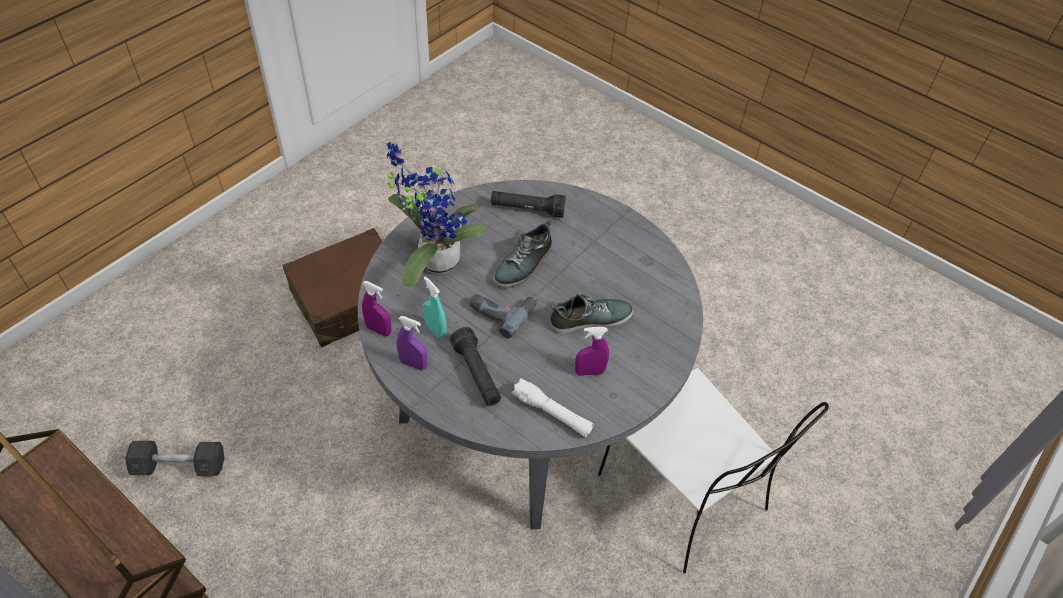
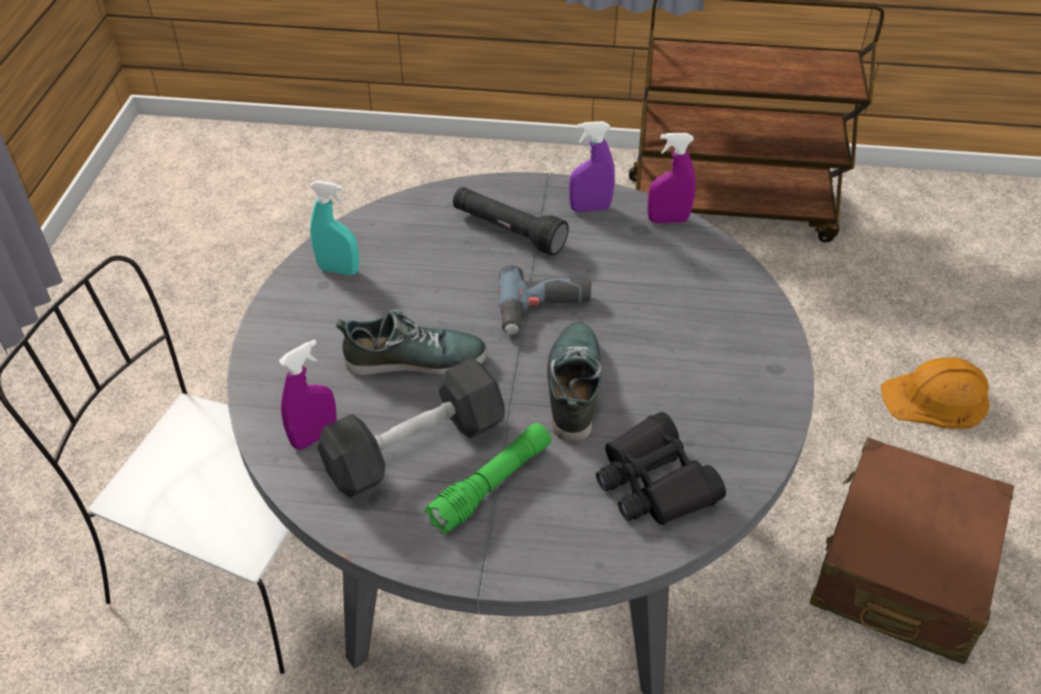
camera: 150 degrees right, 5 degrees down
(180, 466) = (823, 293): grey dumbbell -> grey dumbbell (415, 448)
(221, 359) = (936, 399): none -> orange hard hat
(434, 260) = (701, 327): potted plant -> none
(435, 330) = (604, 250): turquoise spray bottle -> turquoise spray bottle (338, 270)
(527, 210) = (654, 483): black flashlight -> black binoculars
(552, 413) = (386, 235): white flashlight -> none
(589, 372) = (370, 295): purple spray bottle -> purple spray bottle (314, 437)
(590, 319) = (415, 358): shoe -> shoe turned 135 degrees counterclockwise
(596, 242) = (491, 485): none -> green flashlight

